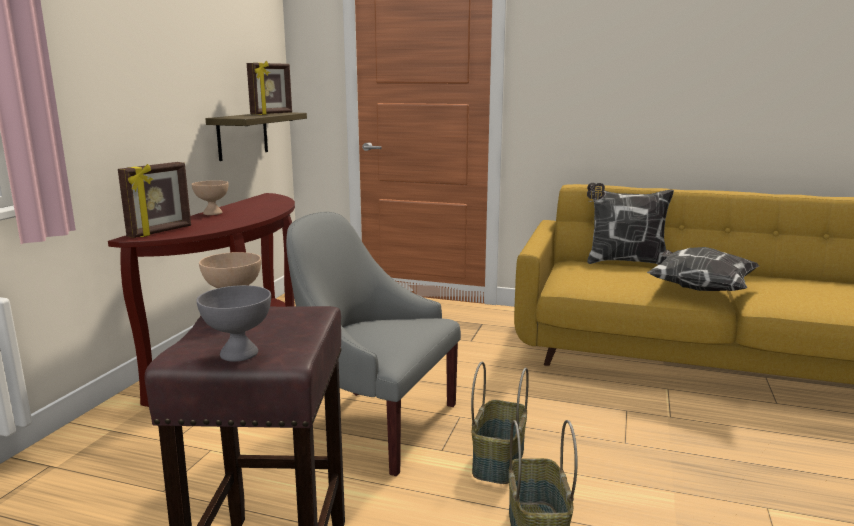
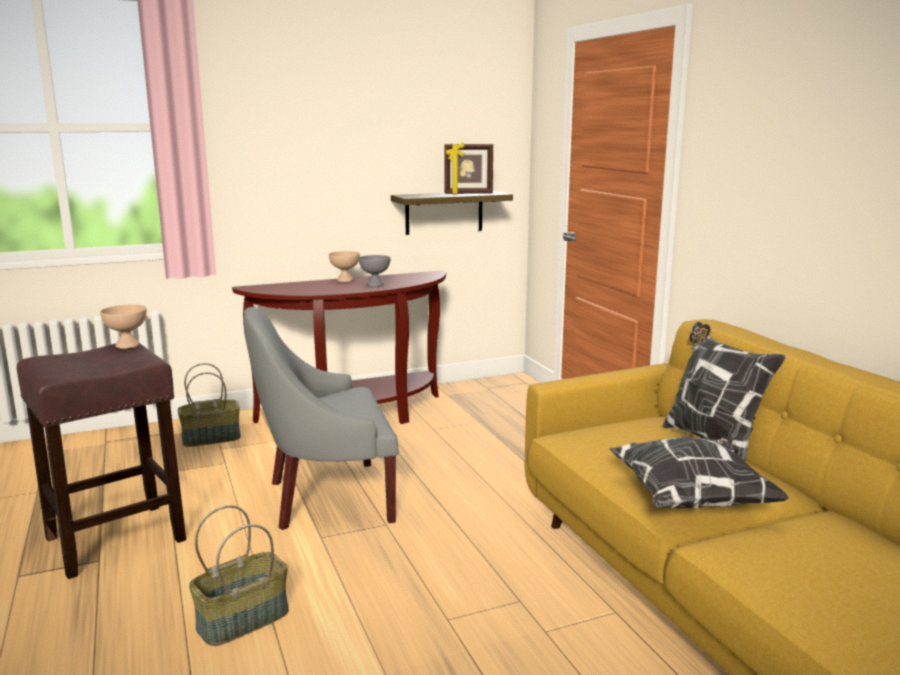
camera: 50 degrees right, 0 degrees up
(160, 232) = (271, 287): picture frame -> none
(238, 354) = (48, 367): grey bowl -> grey bowl (374, 285)
(375, 424) = (327, 498): grey armchair -> grey armchair turned 90 degrees counterclockwise
(497, 460) = (333, 566): basket -> basket (212, 438)

